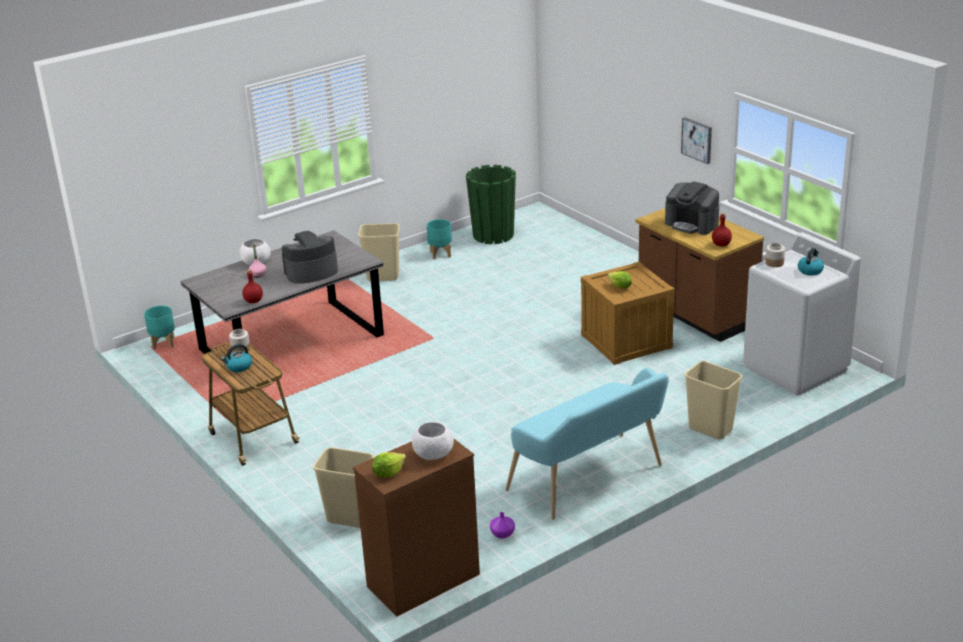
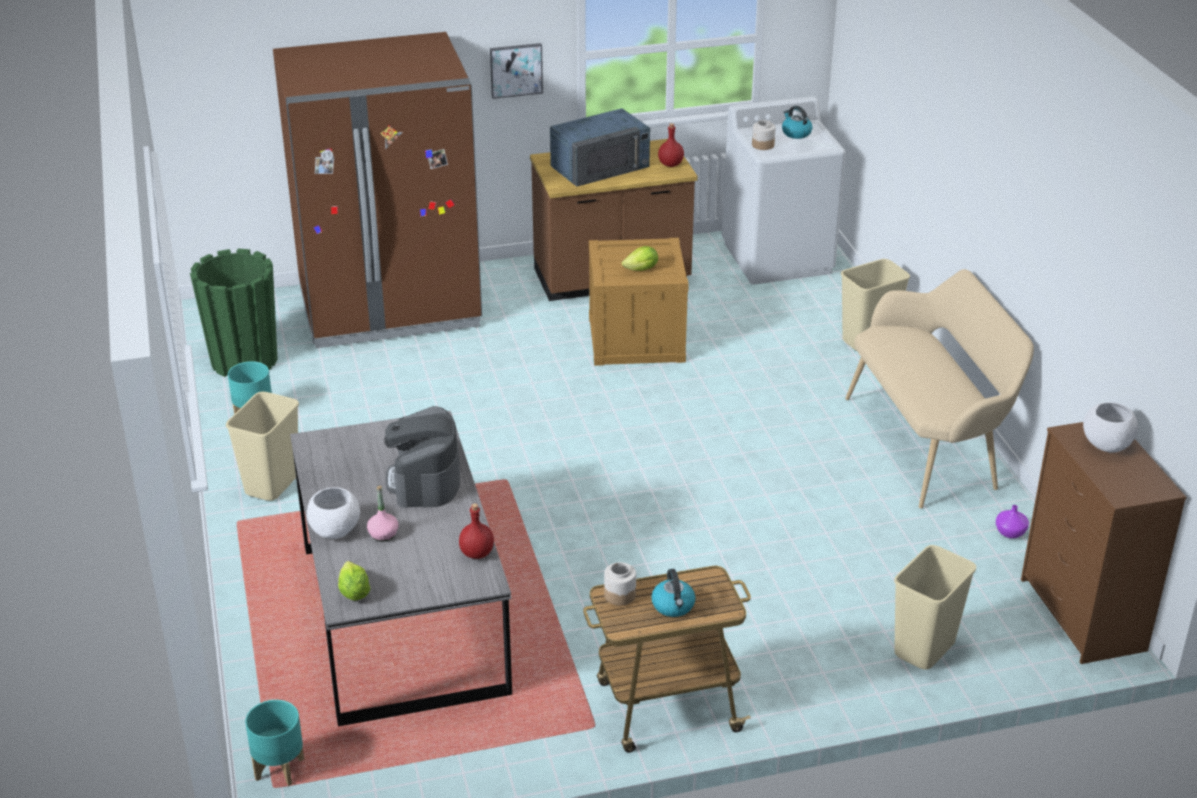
camera: 70 degrees left, 5 degrees up
(388, 473) = (1140, 484): lettuce -> lettuce (354, 593)
(585, 257) = (390, 308): none -> brown fridge
(591, 480) = (928, 444): turquoise bench -> beige bench
(692, 224) = (600, 166): coffee machine -> blue microwave

